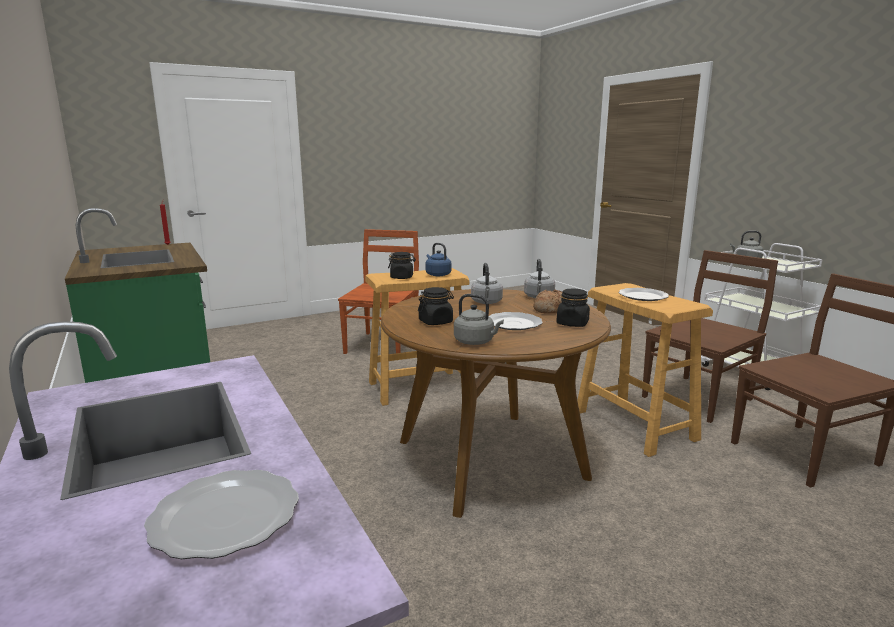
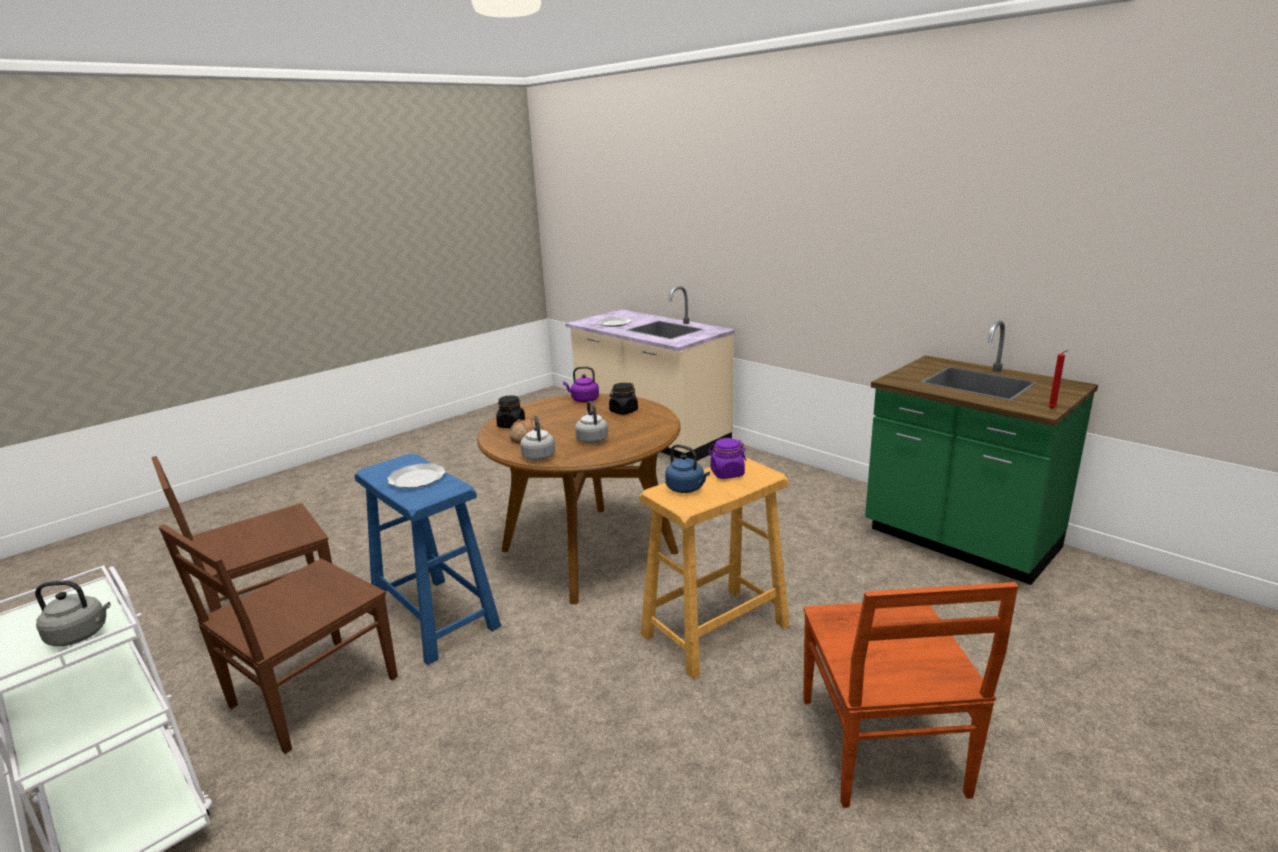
camera: 165 degrees right, 5 degrees up
(402, 277) = (727, 473): black jar -> purple jar
(476, 342) = (583, 400): grey kettle -> purple kettle
(513, 323) = (560, 418): plate -> none
(635, 425) = (435, 618): beige stool -> blue stool

